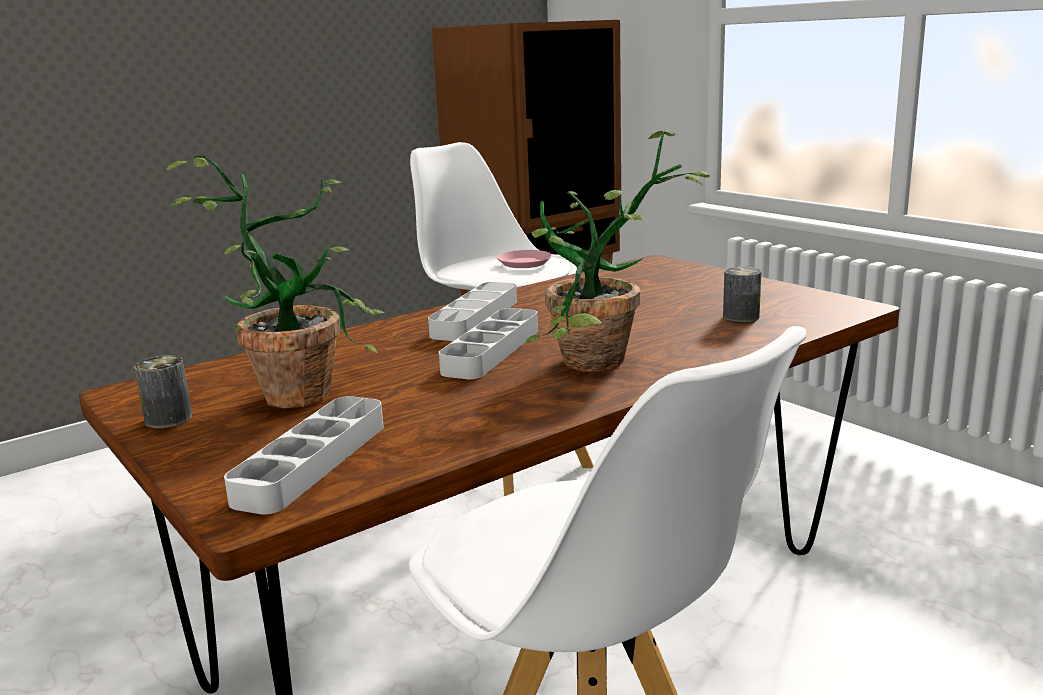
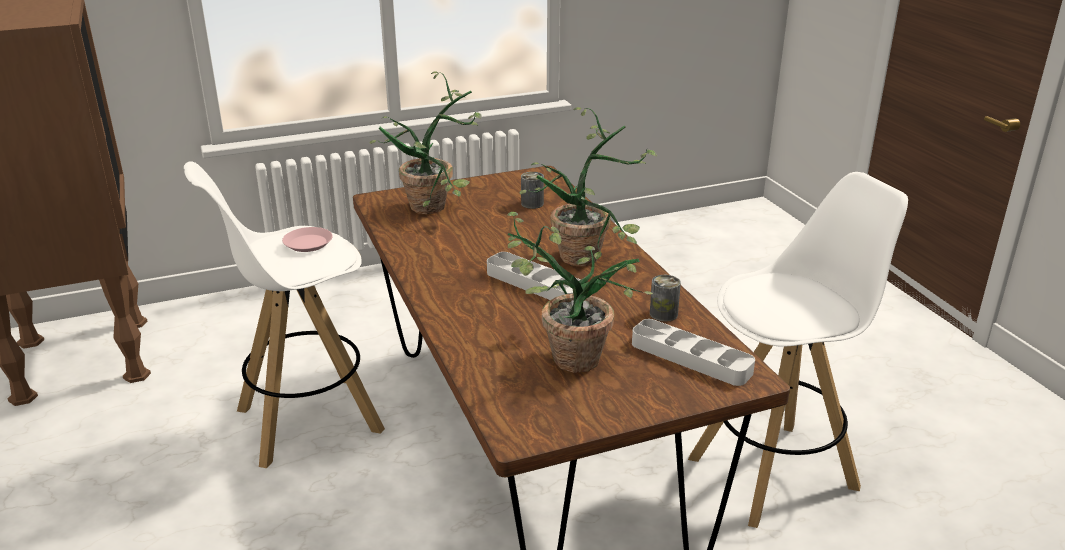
camera: 75 degrees left, 10 degrees up
(168, 419) = (591, 412): can -> can (663, 314)
(475, 318) = (455, 281): grey tray -> none
(667, 283) = (438, 207): none -> potted plant

